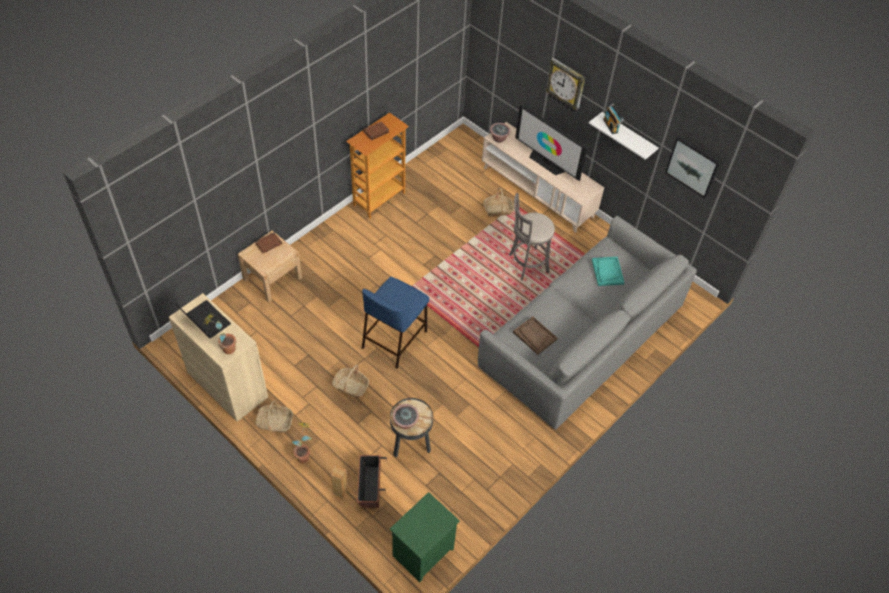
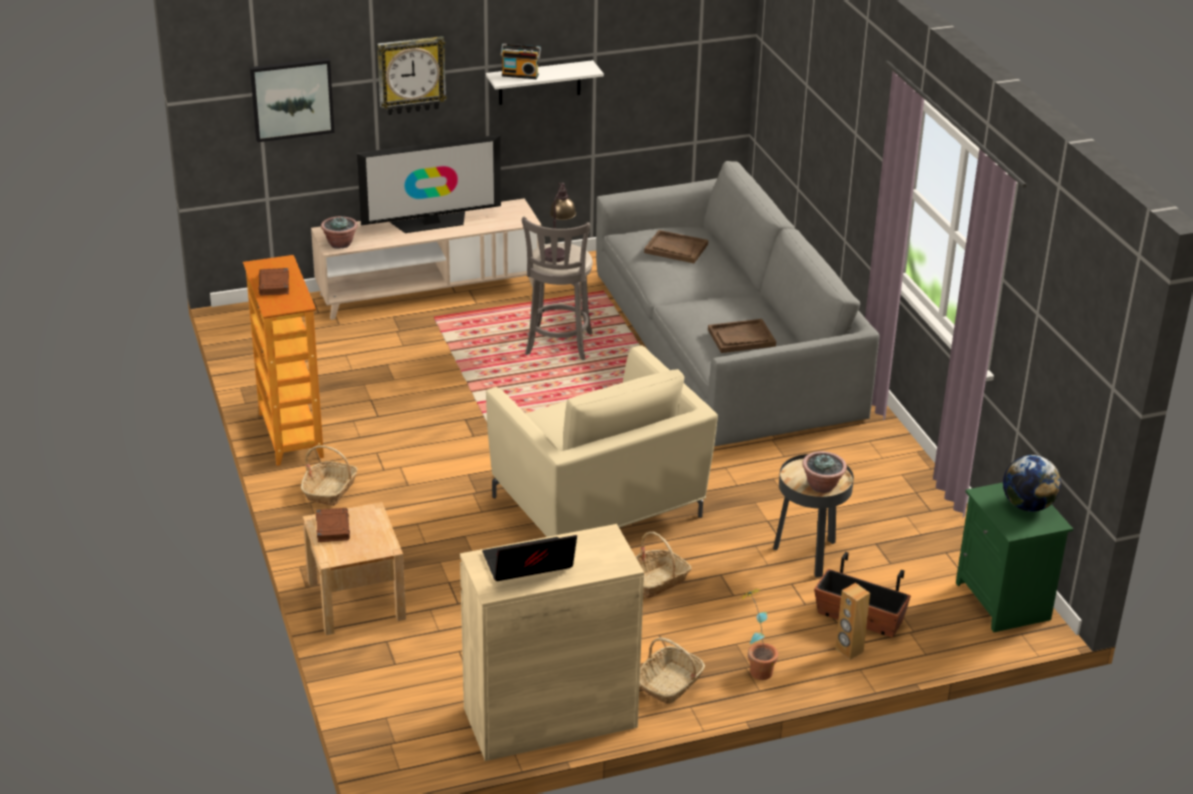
camera: 60 degrees left, 20 degrees down
(225, 348) = (604, 558): potted plant -> none
(394, 339) = (597, 509): blue stool -> beige armchair
(430, 528) = (1027, 505): none -> globe
(498, 210) = (429, 335): basket -> basket (330, 490)
(538, 222) = (558, 251): none -> table lamp
(607, 272) = (675, 248): turquoise tray -> brown tray
(693, 166) = (652, 49): picture -> picture (292, 99)

